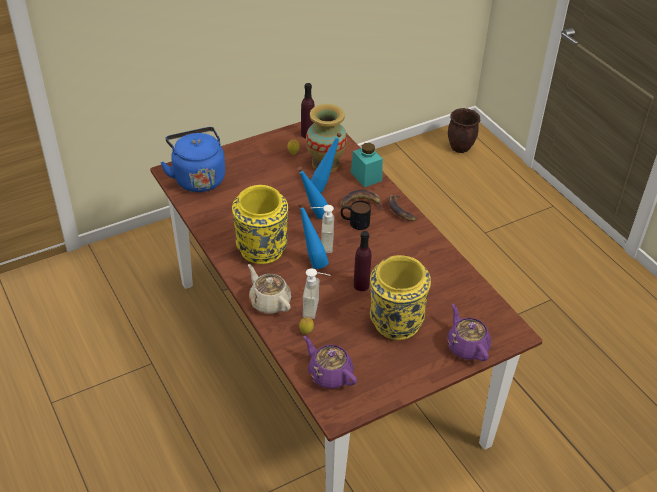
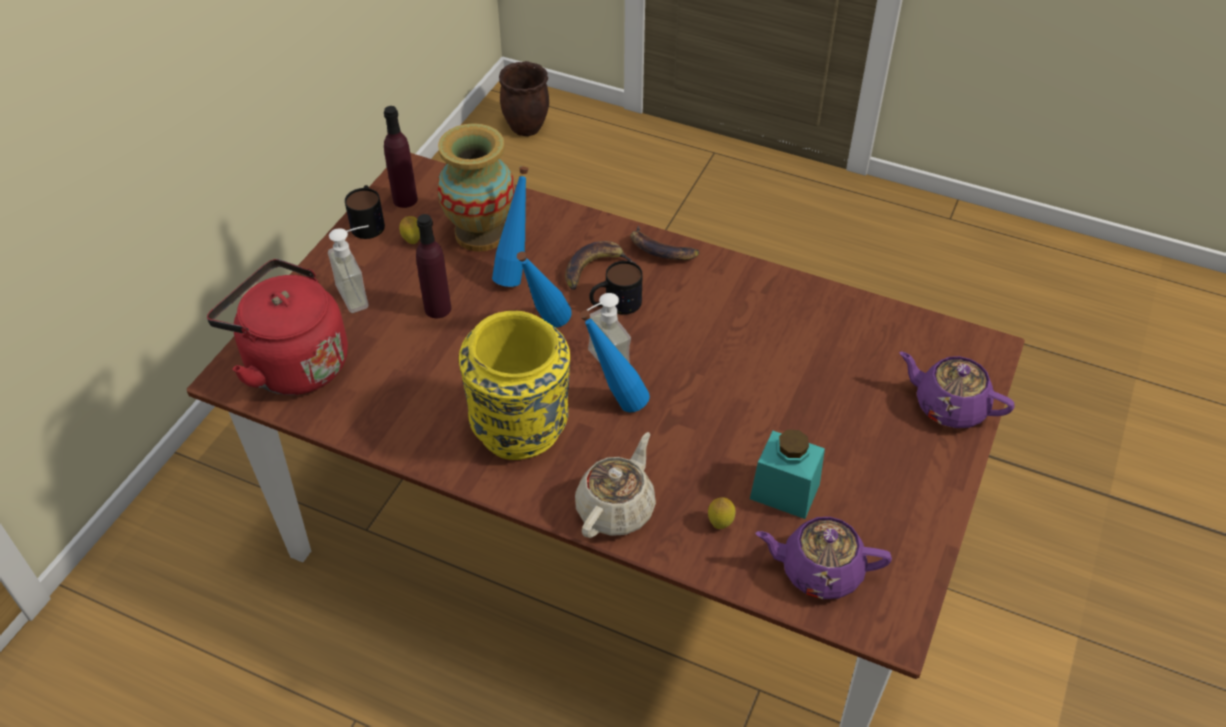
camera: 35 degrees left, 5 degrees up
(198, 178) = (292, 363): blue kettle -> red kettle
(269, 301) = (616, 508): beige teapot -> beige teapot turned 105 degrees clockwise
(282, 136) = (368, 221): none -> mug
(317, 309) = (698, 476): soap dispenser -> soap dispenser (361, 293)
(361, 285) = (722, 399): purple bottle -> purple bottle (437, 308)
(366, 176) = (560, 223): turquoise jar -> turquoise jar (784, 491)
(395, 323) = (827, 430): yellow vase -> none

